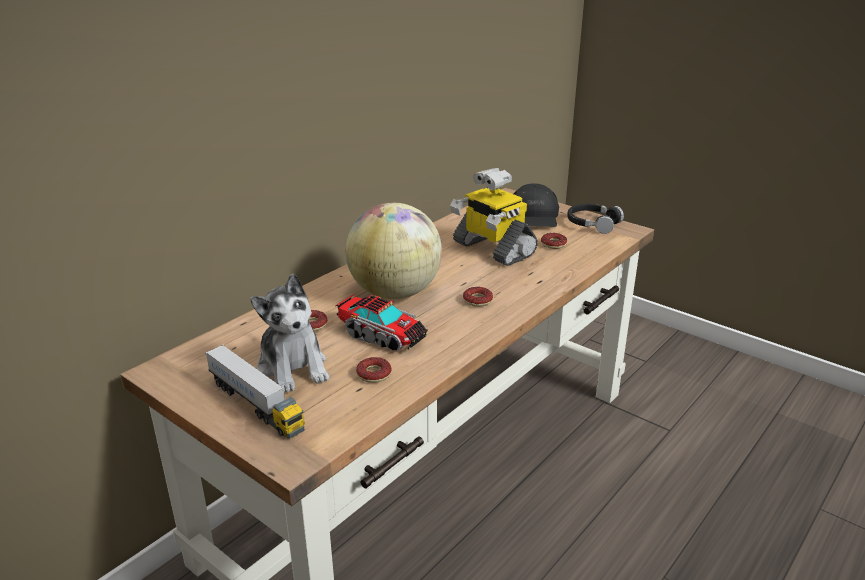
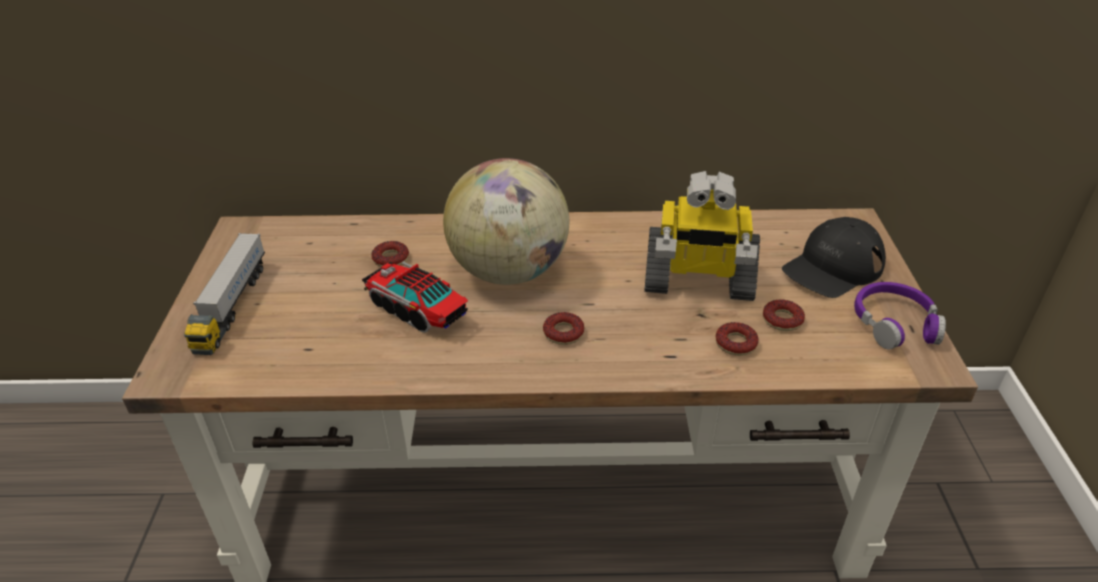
camera: 50 degrees right, 10 degrees up
(293, 367) = (308, 291): plush toy -> none
(374, 374) = (342, 343): donut -> donut (736, 343)
(381, 335) = (416, 309): toy truck -> toy truck turned 135 degrees clockwise
(492, 249) = (697, 281): toy robot -> toy robot turned 90 degrees counterclockwise
(592, 224) = (894, 323): black headphones -> purple headphones

